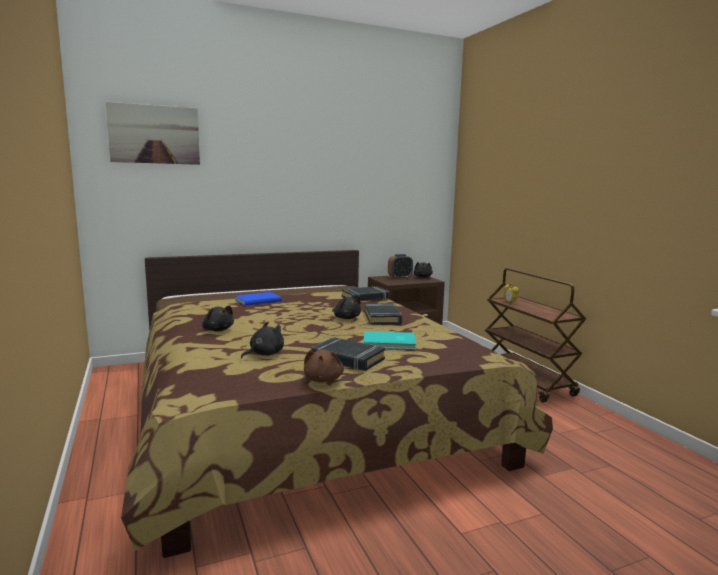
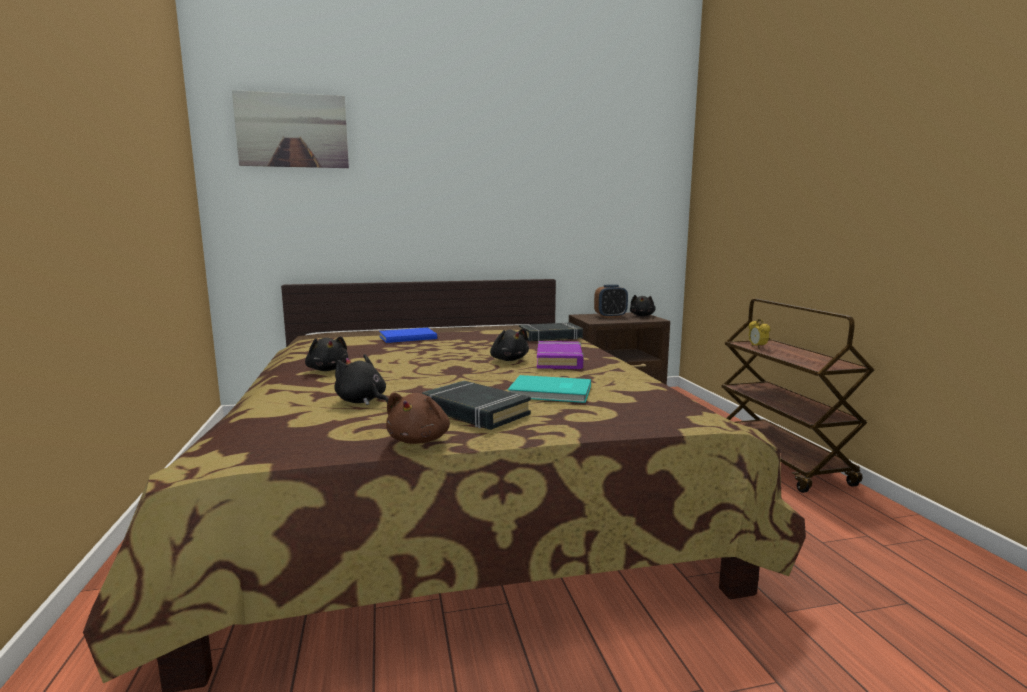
camera: 10 degrees right, 0 degrees up
(264, 354) = (362, 401): black plush toy -> black plush toy turned 105 degrees counterclockwise
(382, 318) = (559, 360): black book -> purple book

